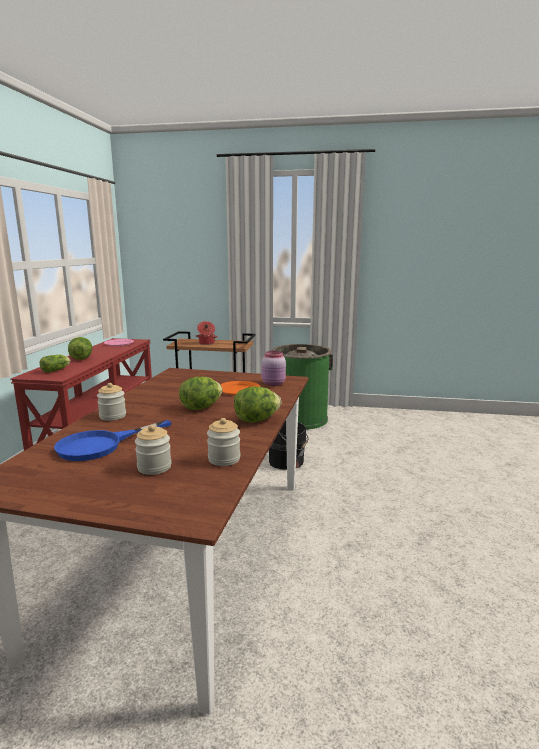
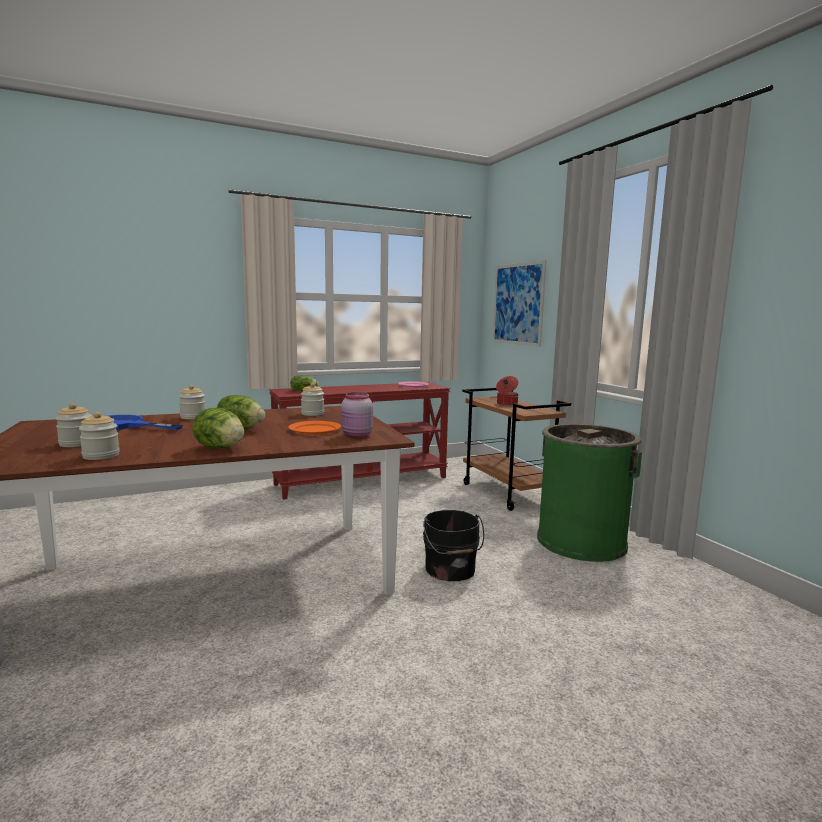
camera: 55 degrees right, 5 degrees down
(81, 358) = (346, 388): lettuce -> none
(171, 262) = (518, 304): none -> picture
(180, 382) = (312, 414): none -> jar

